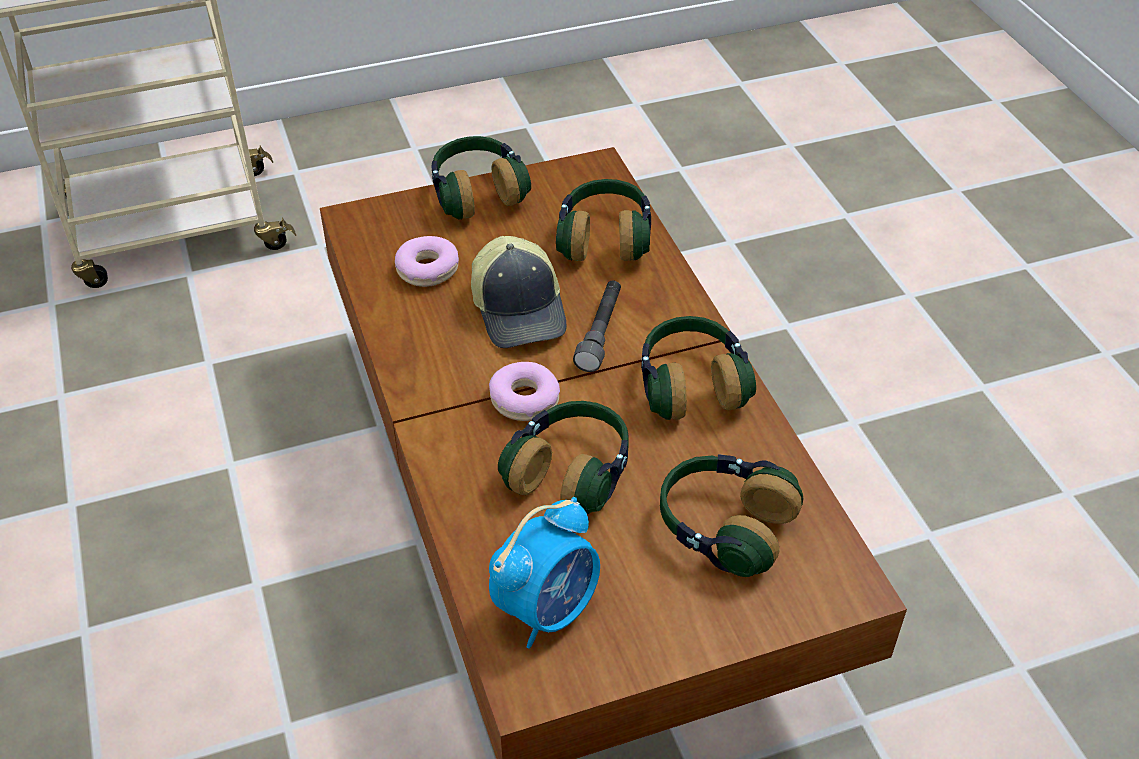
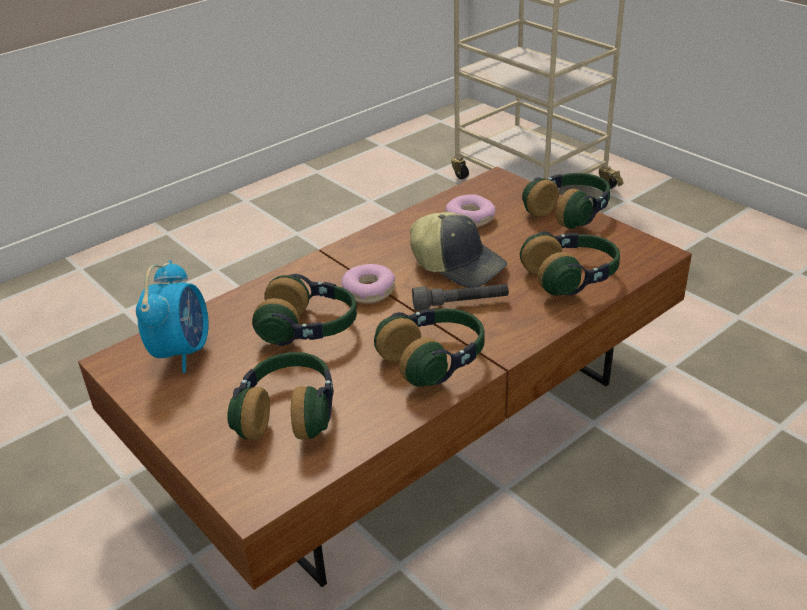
camera: 70 degrees right, 10 degrees down
(520, 310) = (458, 264): cap -> cap turned 105 degrees counterclockwise
(548, 609) = (182, 351): alarm clock -> alarm clock turned 105 degrees counterclockwise

